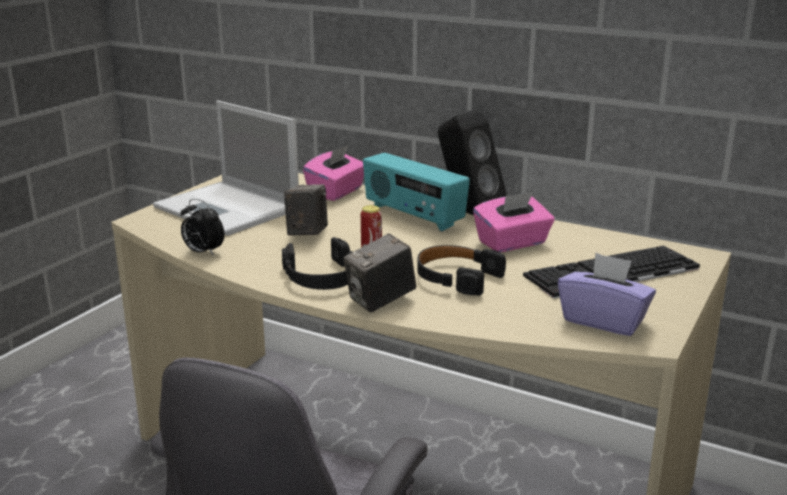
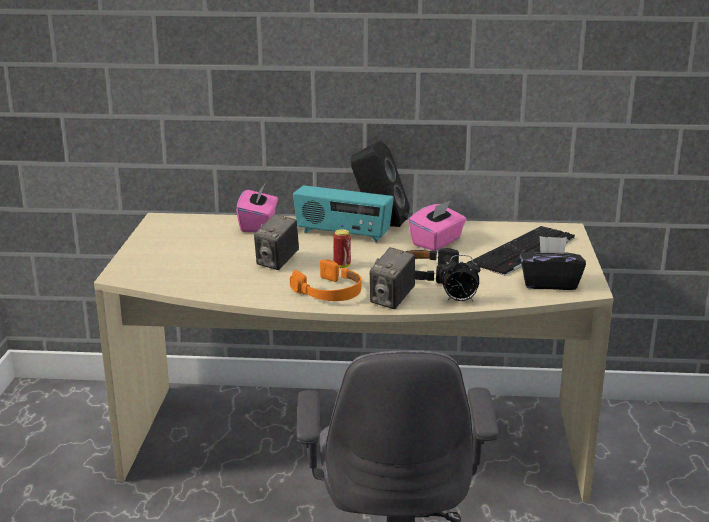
camera: 25 degrees left, 0 degrees up
(203, 252) = (211, 292): alarm clock -> alarm clock (459, 301)
(229, 209) = (185, 254): laptop -> none
(307, 234) = (277, 262): camera -> camera turned 135 degrees counterclockwise
(322, 277) = (329, 292): black headphones -> orange headphones
(603, 320) = (549, 283): purple tissue box -> black tissue box

